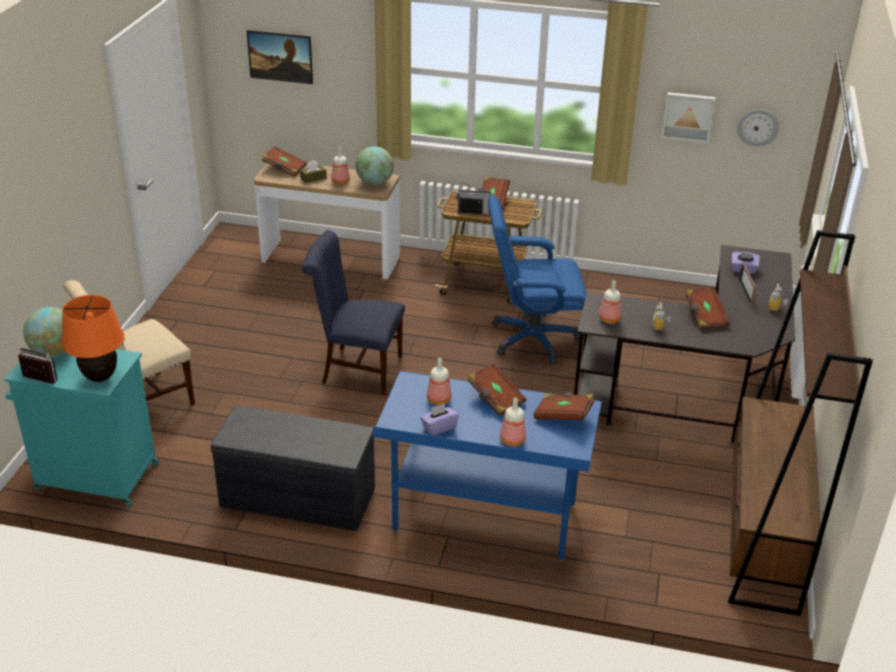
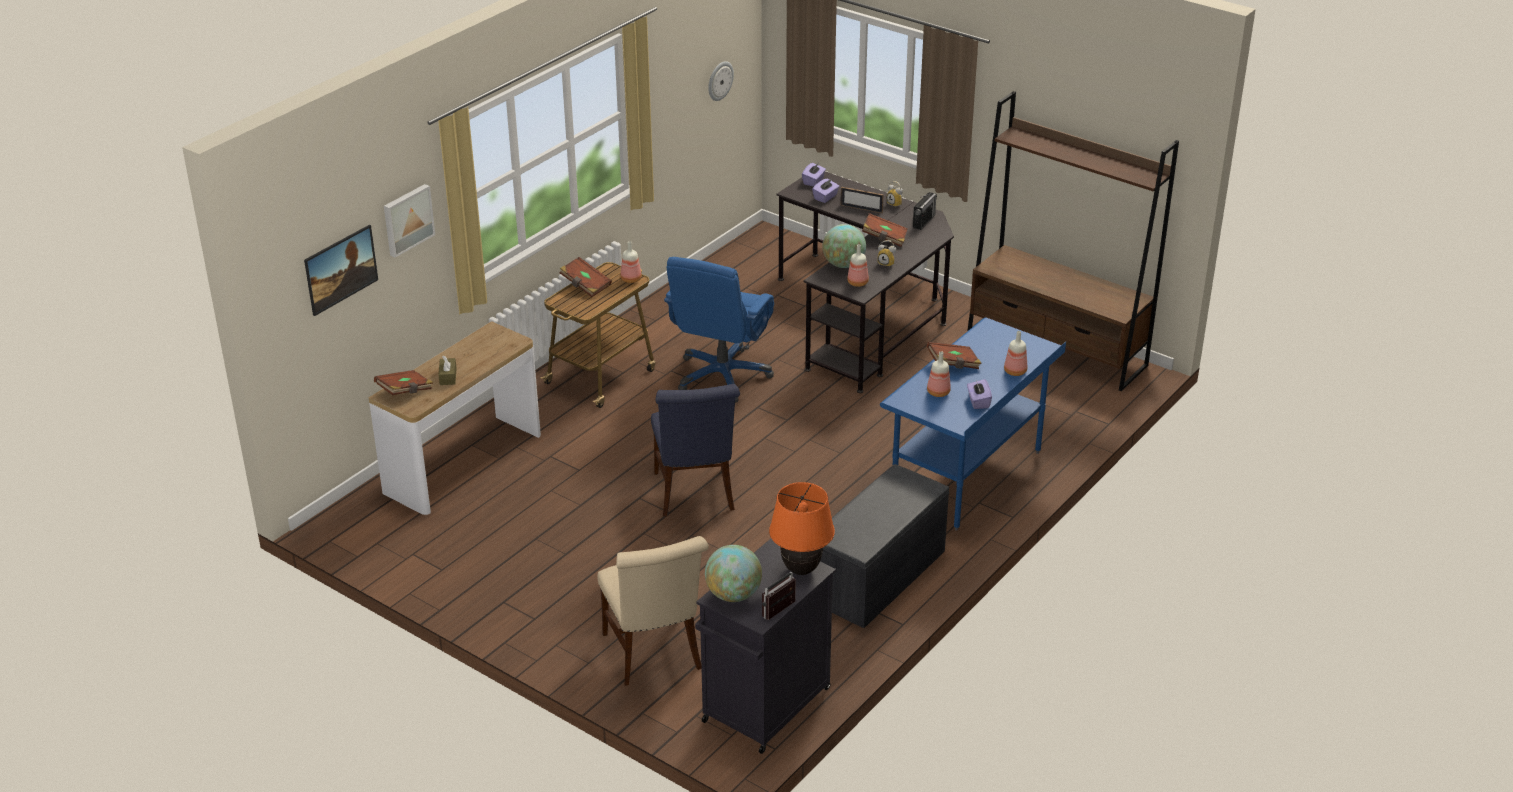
camera: 65 degrees left, 0 degrees up
(94, 476) = (765, 707): turquoise cabinet -> black cabinet
(340, 182) = (474, 361): bottle -> bottle (631, 279)
(356, 369) = (695, 494): blue chair -> blue chair turned 45 degrees counterclockwise
(375, 183) = (496, 340): globe -> globe (843, 264)
(474, 212) = (601, 301): radio -> radio (924, 221)
(563, 415) = (995, 339): brown book -> none
(688, 116) = (675, 102): picture -> picture (407, 219)
(764, 257) = (813, 181): none -> purple tissue box

